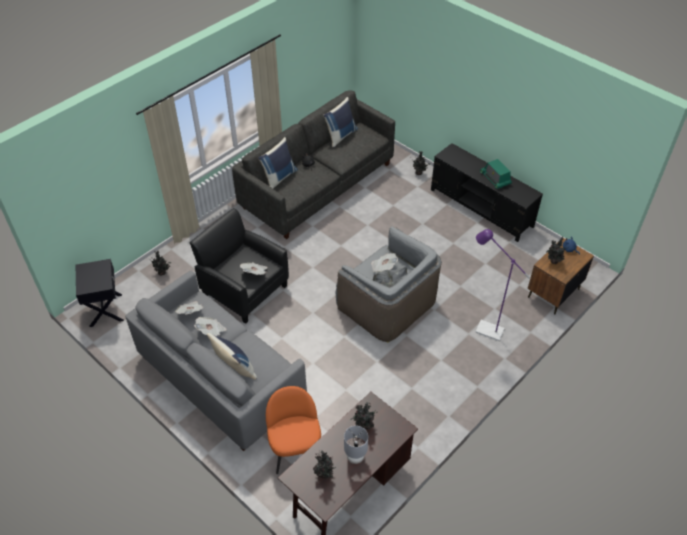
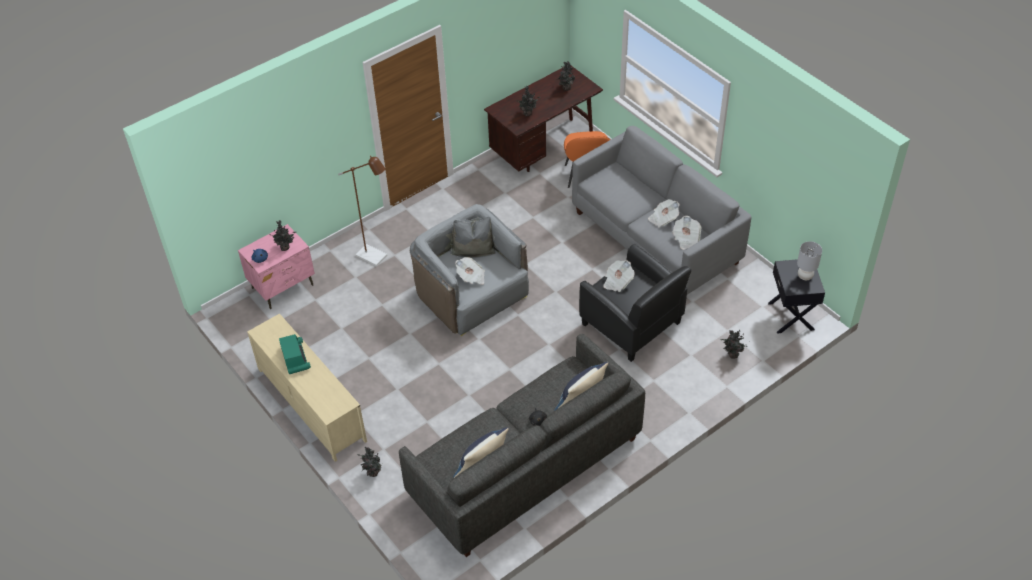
camera: 170 degrees left, 0 degrees up
(234, 368) = (639, 185): blue pillow -> none
(355, 458) = (539, 95): grey table lamp -> grey table lamp (804, 276)
(481, 208) = (311, 404): black tv stand -> beige tv stand
(484, 329) = (376, 257): purple floor lamp -> brown floor lamp
(553, 293) = (283, 286): brown nightstand -> pink nightstand

